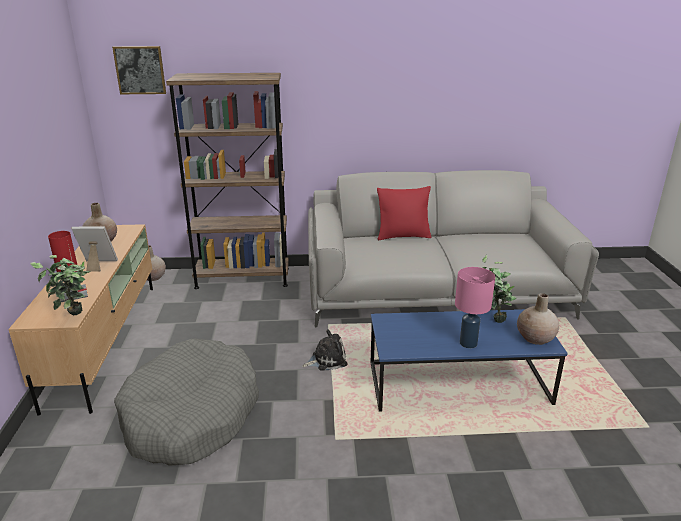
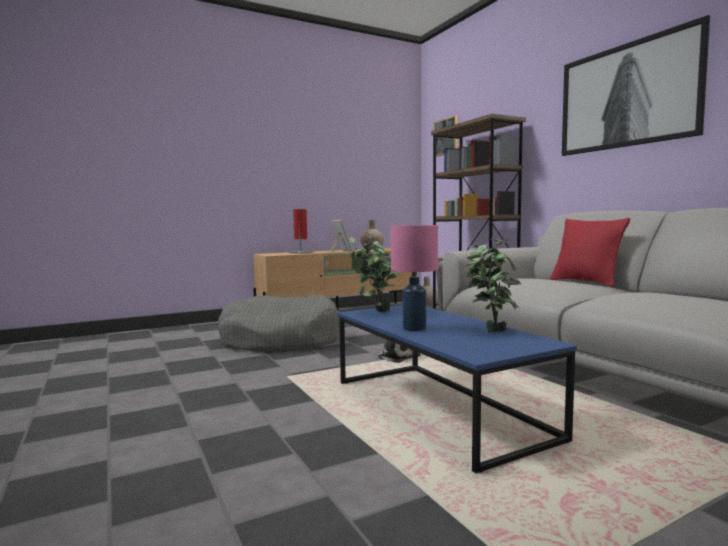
camera: 65 degrees right, 20 degrees down
(73, 317) = (274, 255): potted plant -> potted plant (374, 312)
(386, 73) = (626, 95): none -> picture
(535, 338) = (485, 348): beige vase -> none

